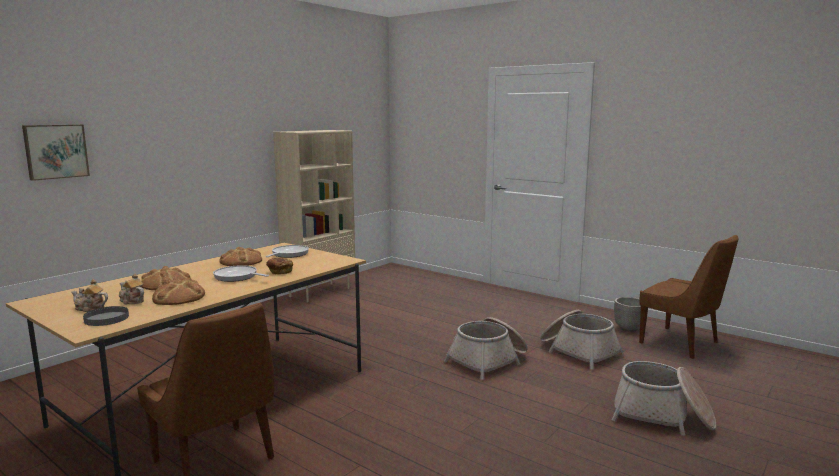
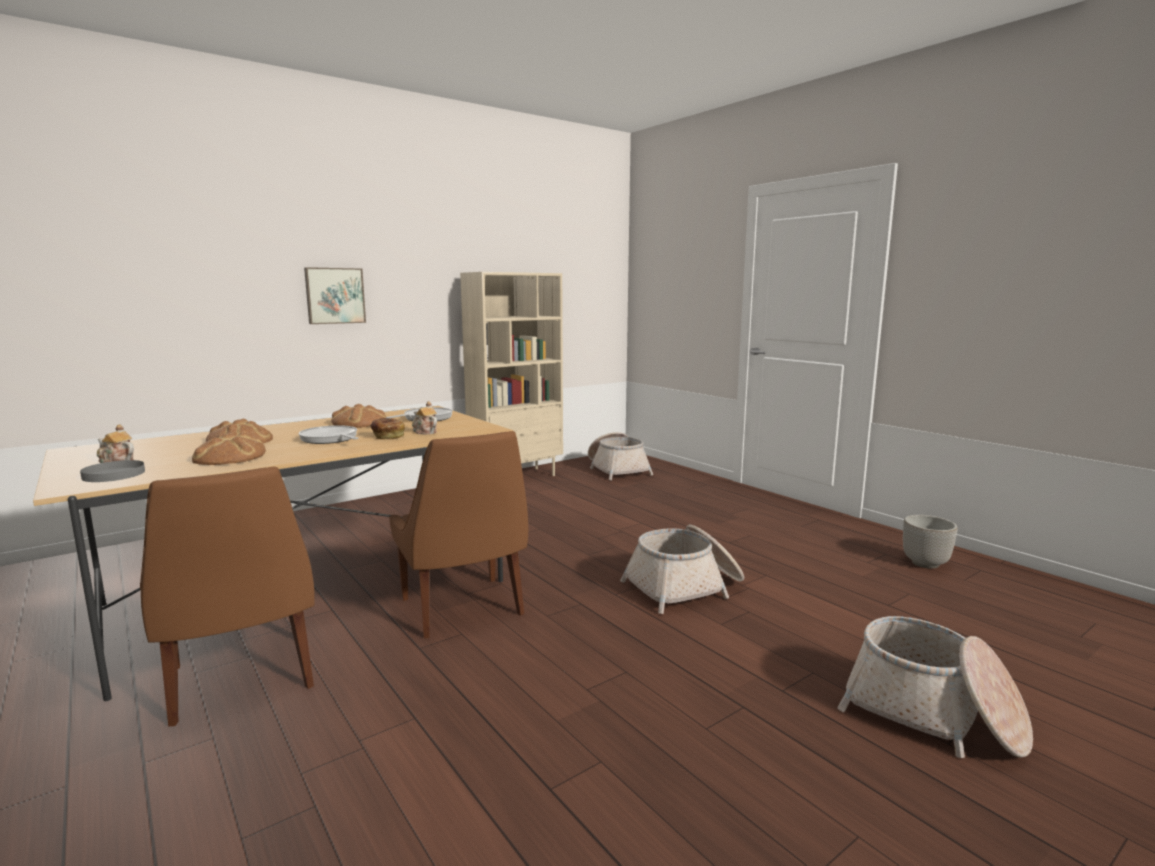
camera: 15 degrees right, 0 degrees up
(55, 151) = (176, 282): picture -> picture (335, 295)
(132, 301) = (172, 457): teapot -> teapot (424, 432)
(578, 351) = (828, 589): basket -> basket (617, 470)
(682, 343) = (1010, 596): brown chair -> brown chair (463, 609)

